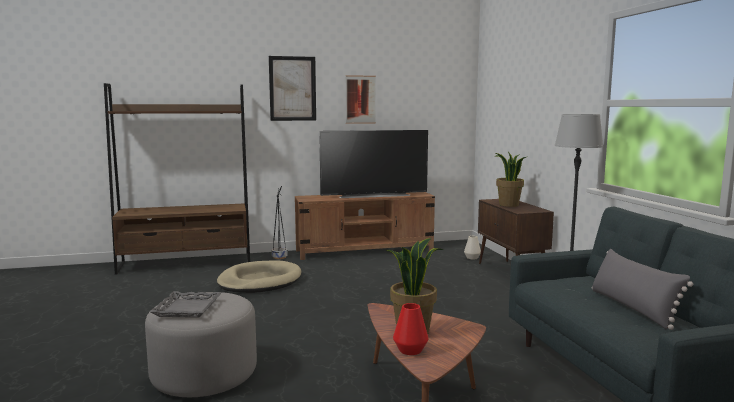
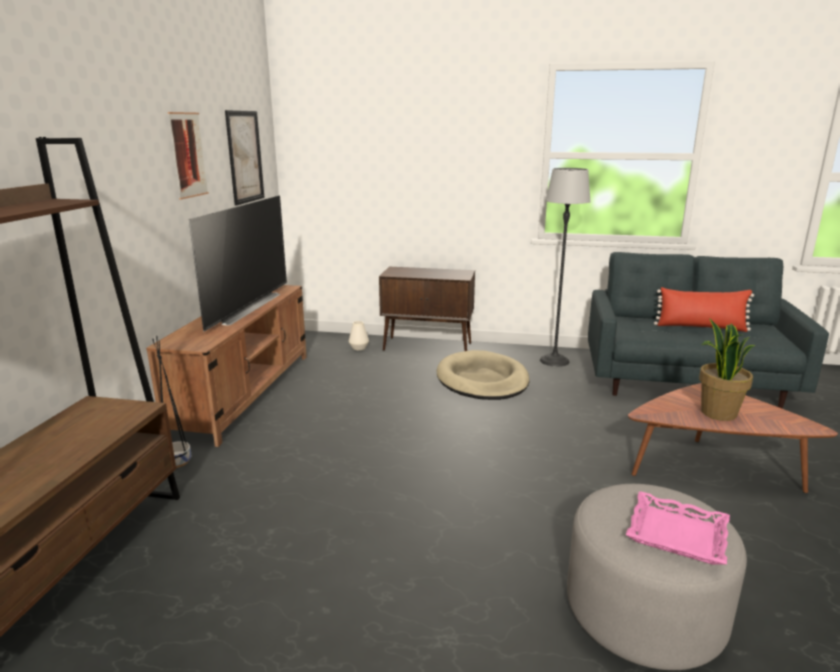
camera: 65 degrees left, 10 degrees up
(188, 309) = (677, 534): grey tray -> pink tray
(260, 281) = (284, 502): beige dog bed -> beige dog bed (482, 380)
(292, 88) = (108, 140): picture -> picture (245, 157)
(410, 350) = (769, 424): red vase -> none
(508, 205) = (425, 274): potted plant -> none
(632, 308) = (700, 327): grey pillow -> red pillow

